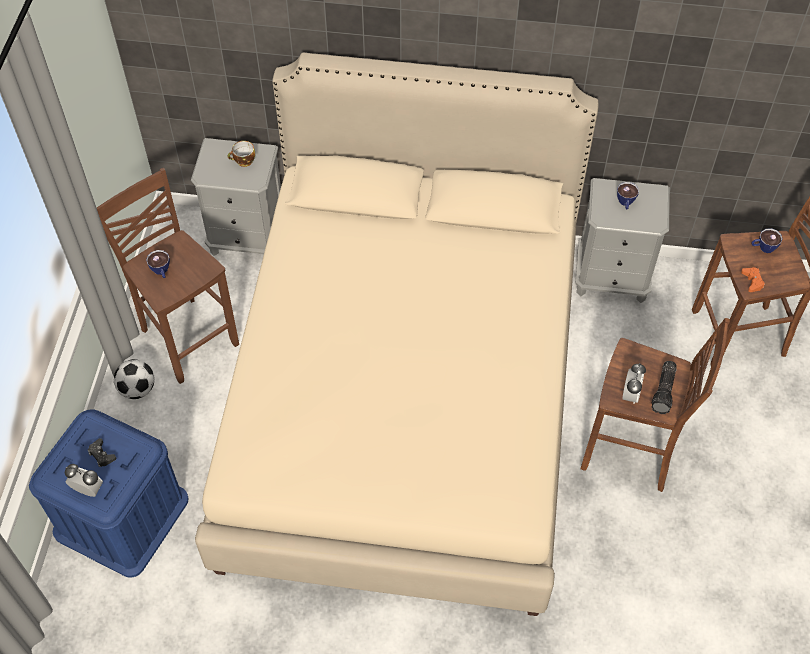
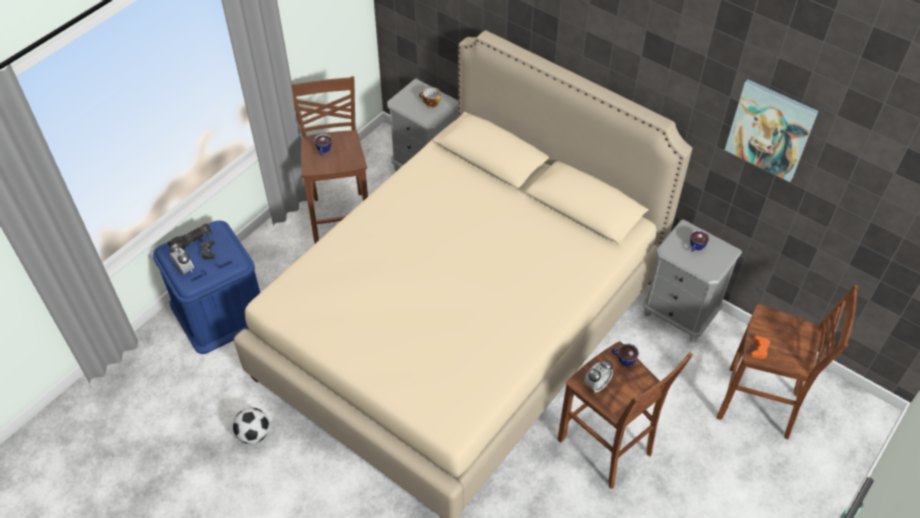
camera: 30 degrees right, 5 degrees down
(137, 389) = (285, 235): football -> football (254, 434)
(664, 391) = (626, 396): flashlight -> flashlight (191, 242)
(689, 50) = (770, 129): none -> picture
(763, 247) = (787, 328): cup -> cup (623, 359)

